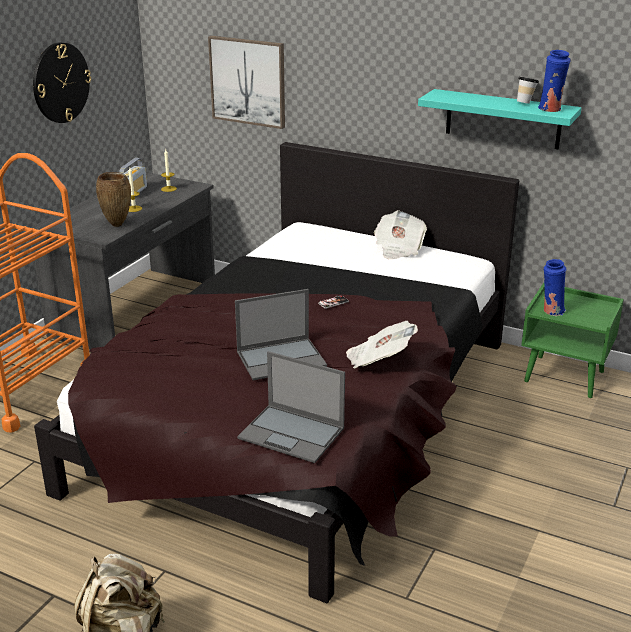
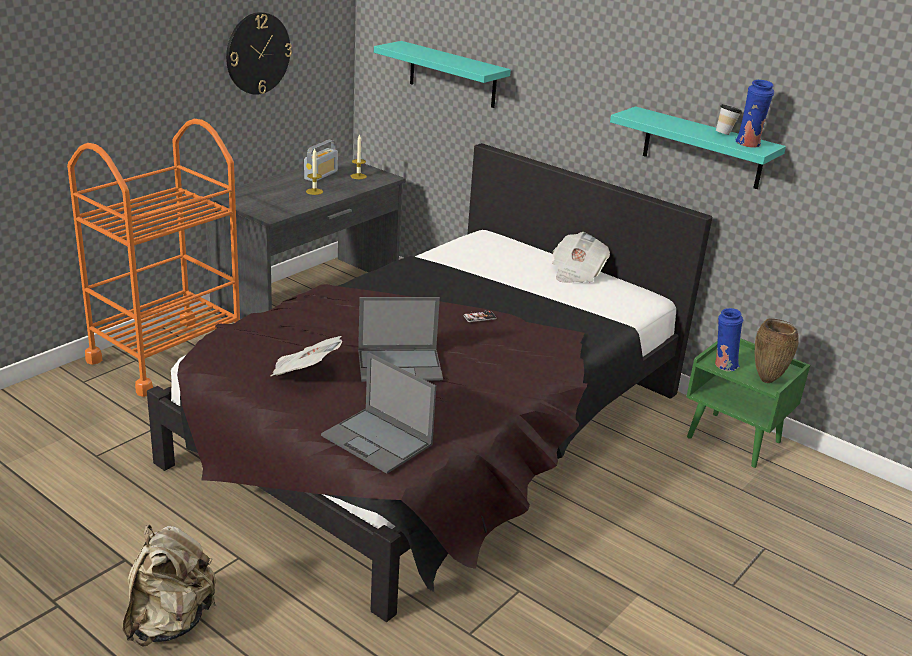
camera: 10 degrees right, 0 degrees up
(118, 225) = (291, 205): brown vase -> brown vase (767, 380)
(248, 81) = (452, 75): picture -> turquoise shelf
(379, 360) = (499, 383): newspaper -> newspaper (305, 373)

